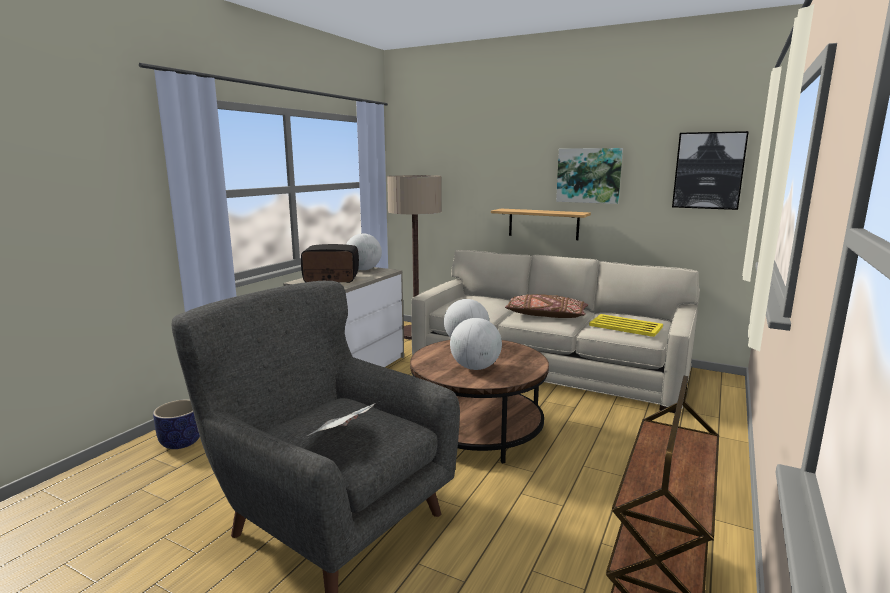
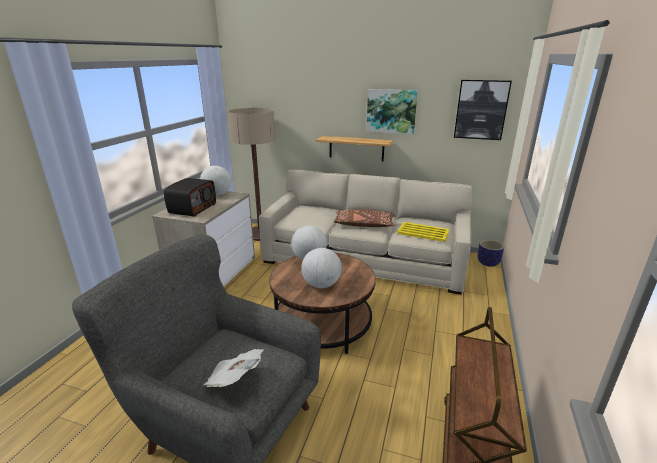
camera: 10 degrees left, 10 degrees up
(181, 442) = (85, 364): planter -> planter (488, 262)
(331, 279) = (192, 208): radio -> radio turned 120 degrees clockwise

